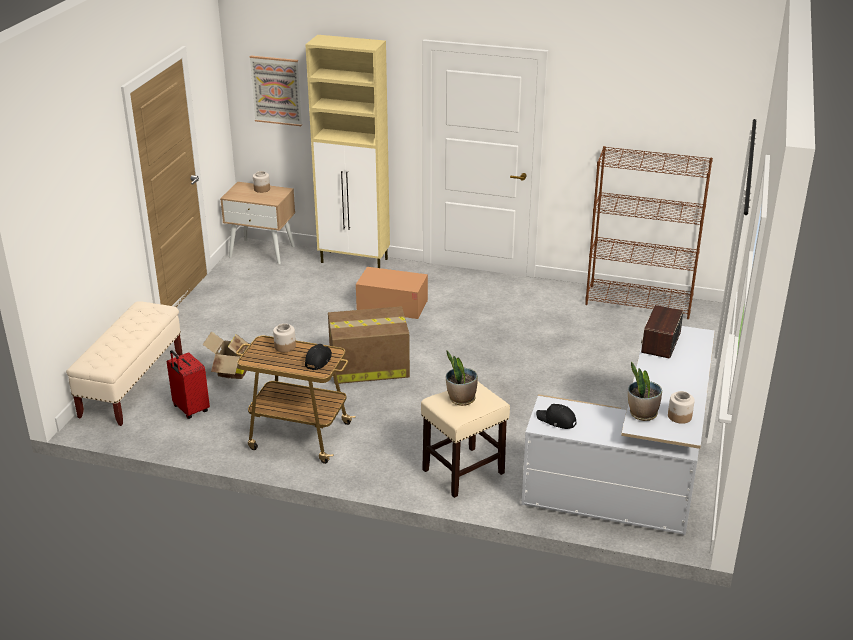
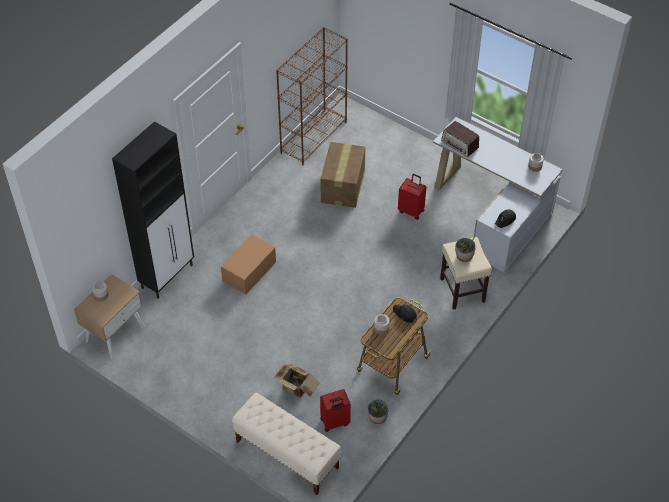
camera: 70 degrees left, 20 degrees up
(276, 90) = (89, 221): picture -> none
(355, 261) = (168, 276): beige cabinet -> black cabinet
(368, 366) = (325, 307): cardboard box -> cardboard box (342, 187)
(577, 399) = (411, 211): none -> red suitcase
(642, 414) = (527, 180): potted plant -> potted plant (377, 418)

